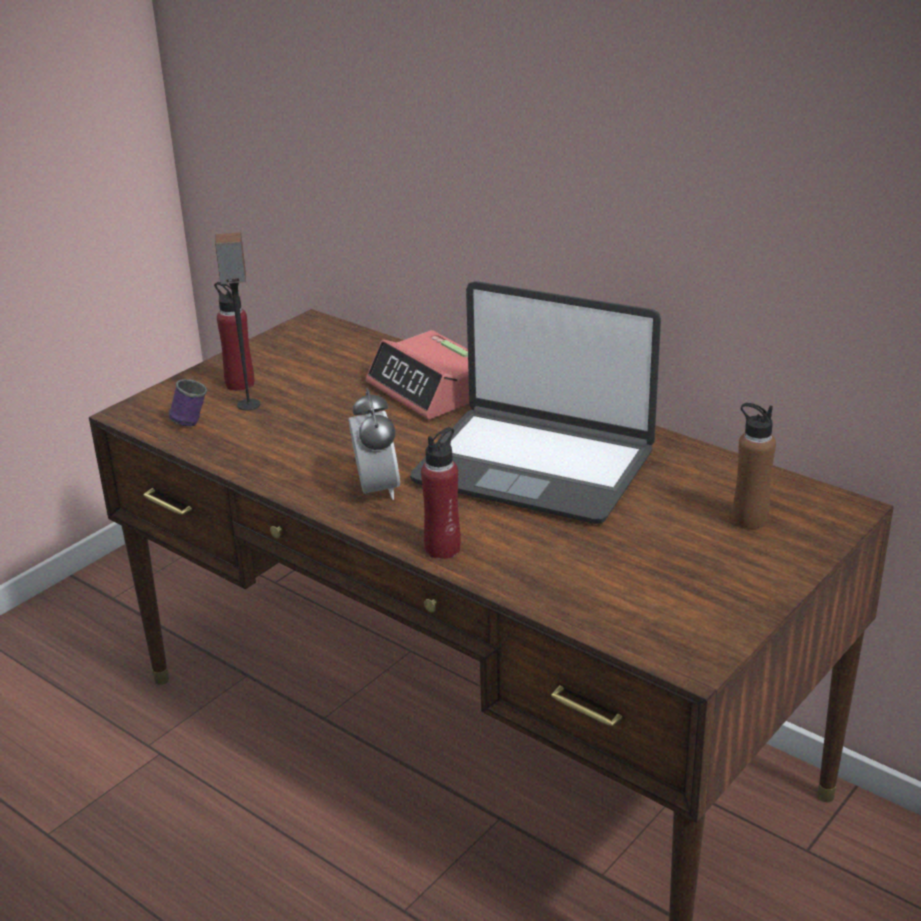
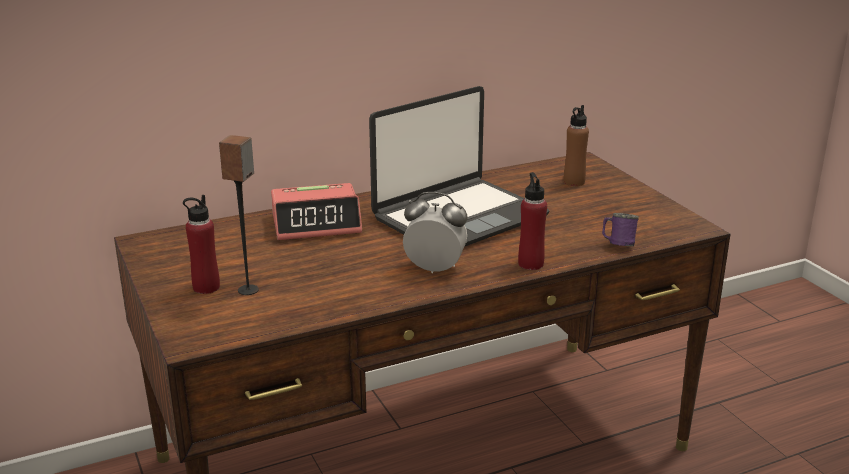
camera: 65 degrees left, 5 degrees down
(190, 420) = (240, 317): purple mug -> purple mug (618, 245)

